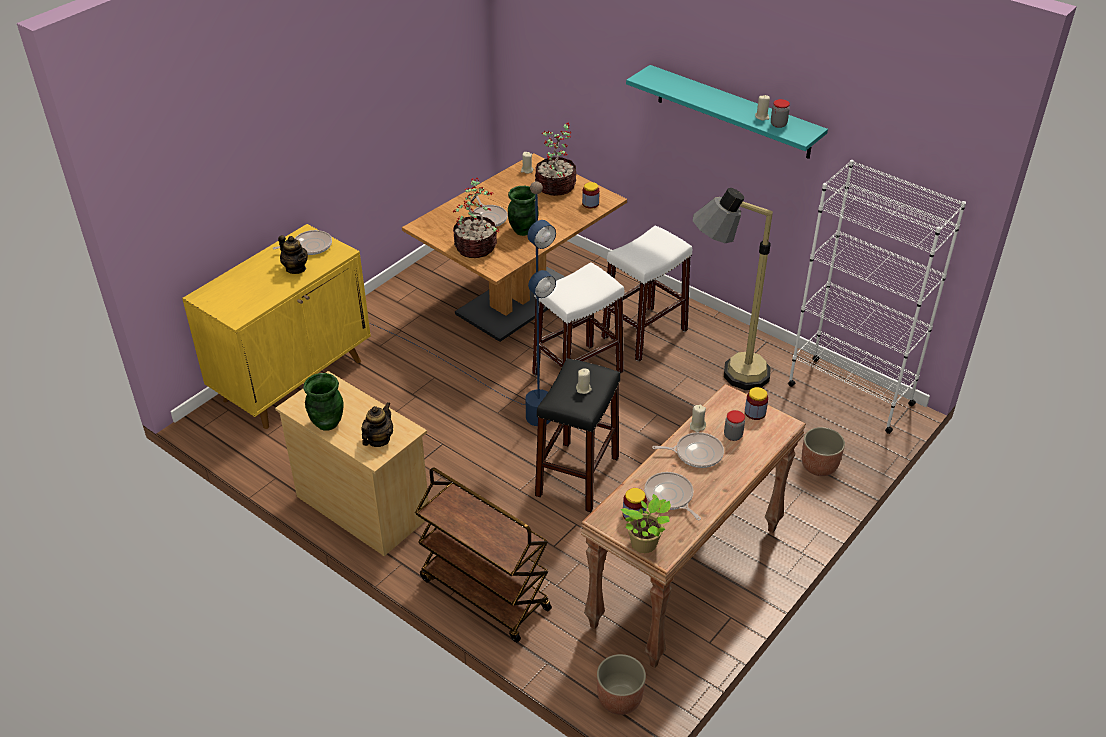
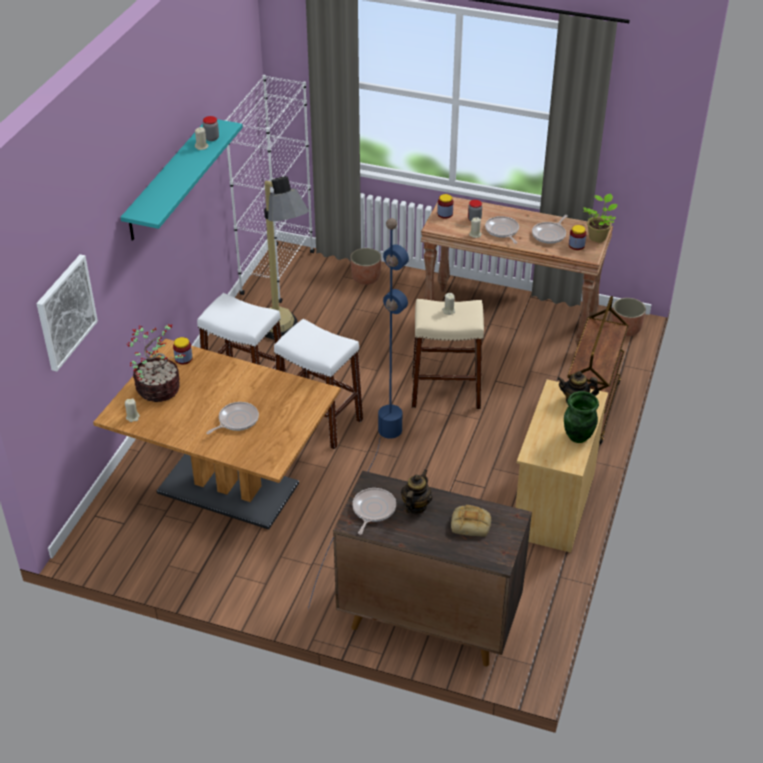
camera: 110 degrees left, 0 degrees up
(251, 292) = (471, 523): none -> bread
(294, 380) = (427, 619): yellow cabinet -> brown cabinet
(310, 246) = (373, 510): frying pan -> frying pan turned 60 degrees clockwise
(476, 248) = (292, 414): potted plant -> none
(523, 230) = (249, 391): green vase -> none
(559, 59) = (65, 312): none -> picture
(577, 476) = (446, 392): black stool -> beige stool

